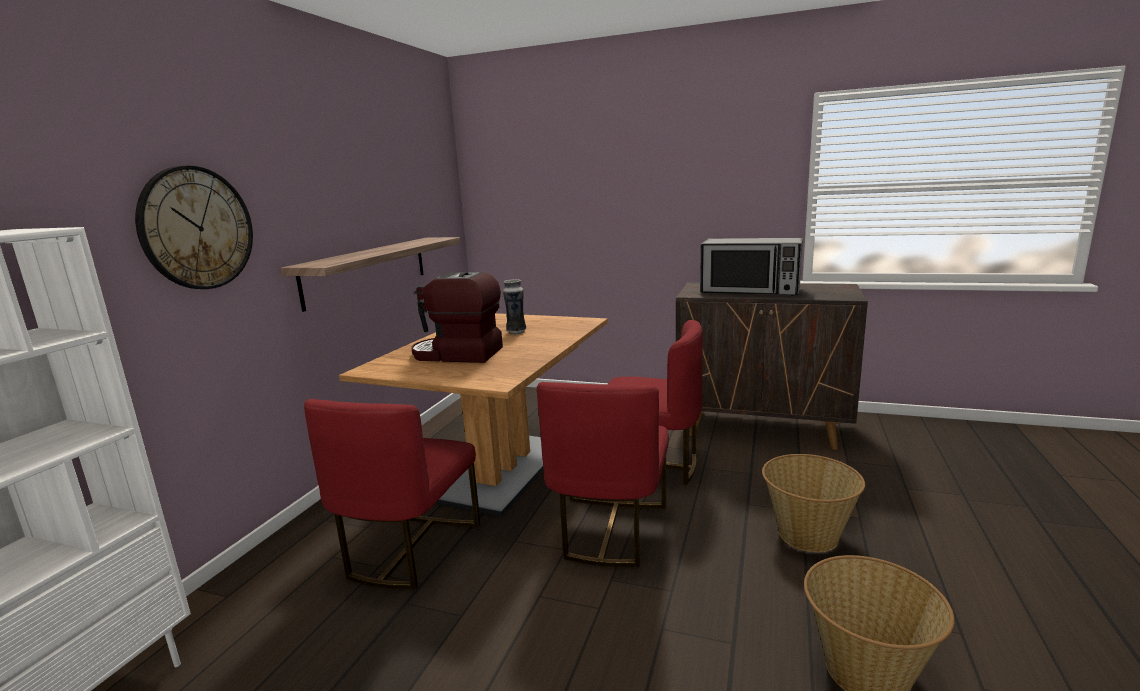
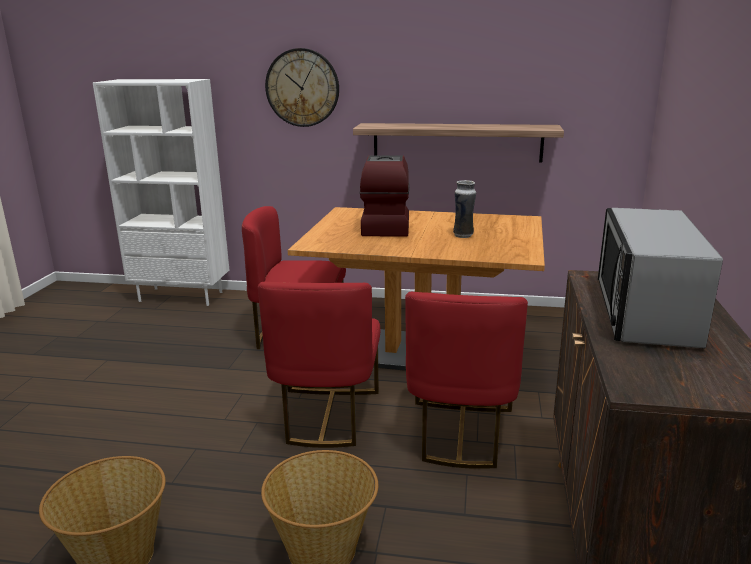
camera: 80 degrees right, 5 degrees up
(609, 530) = (326, 416): red chair -> red chair turned 90 degrees counterclockwise

